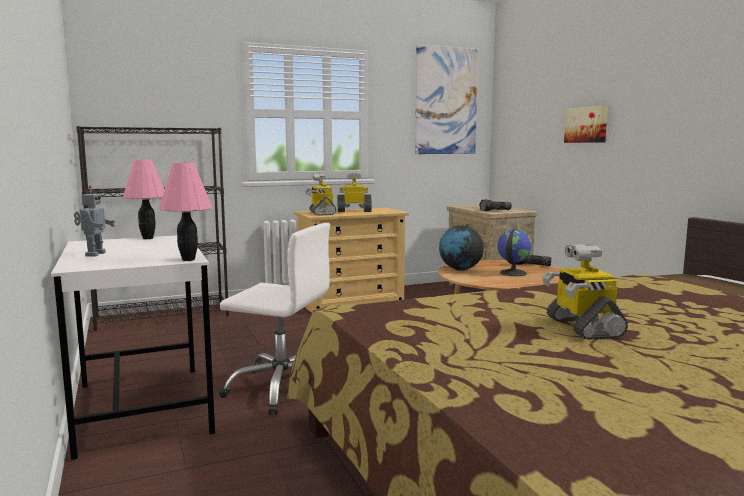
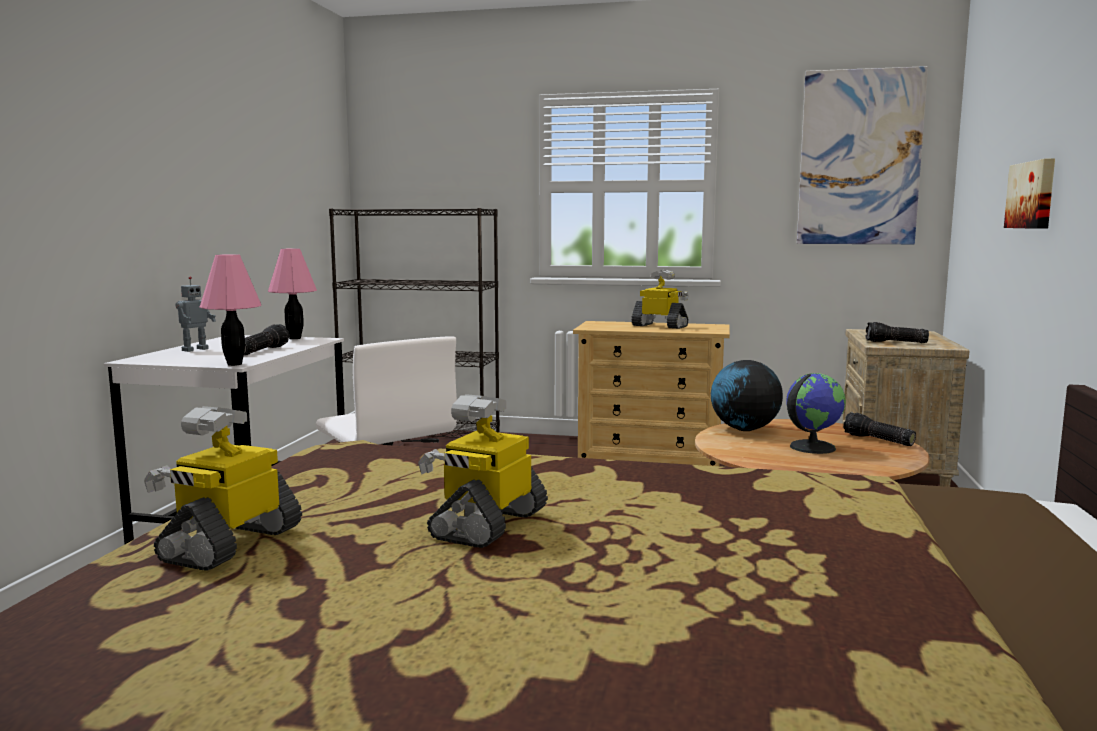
camera: 35 degrees right, 0 degrees up
(163, 249) = (261, 351): none -> flashlight
(321, 213) = (607, 325): toy robot -> toy robot (230, 544)

